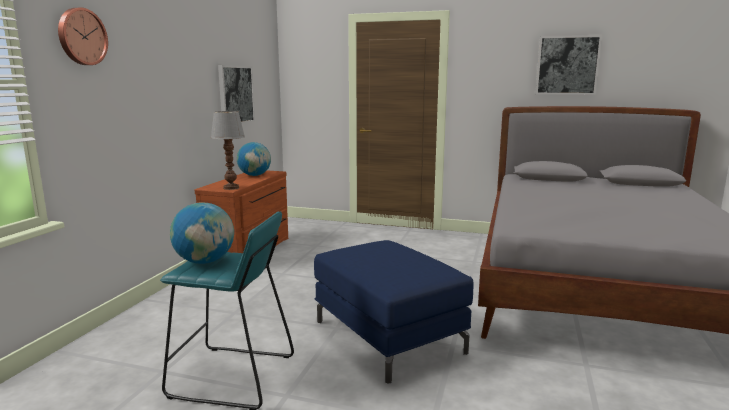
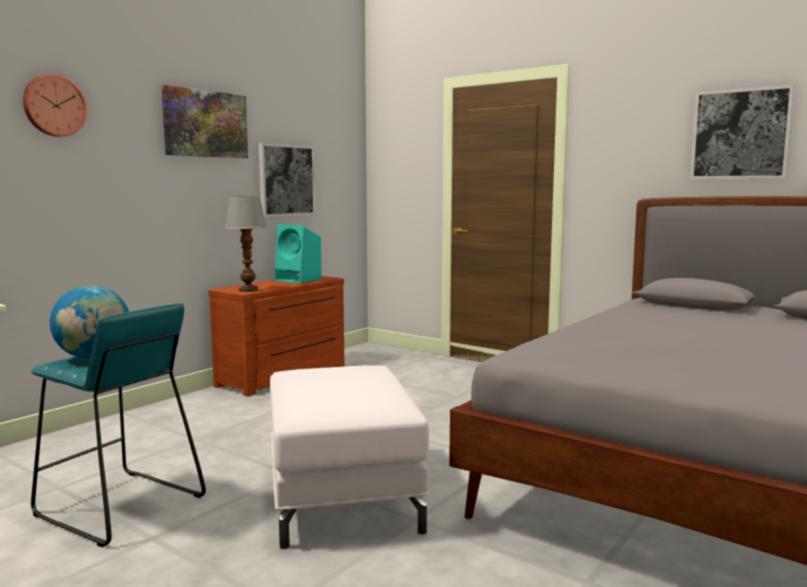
camera: 20 degrees right, 5 degrees down
(184, 50) = (205, 124): none -> picture
(255, 175) = (299, 280): globe -> turquoise speaker
(389, 336) = (343, 494): blue ottoman -> white ottoman

